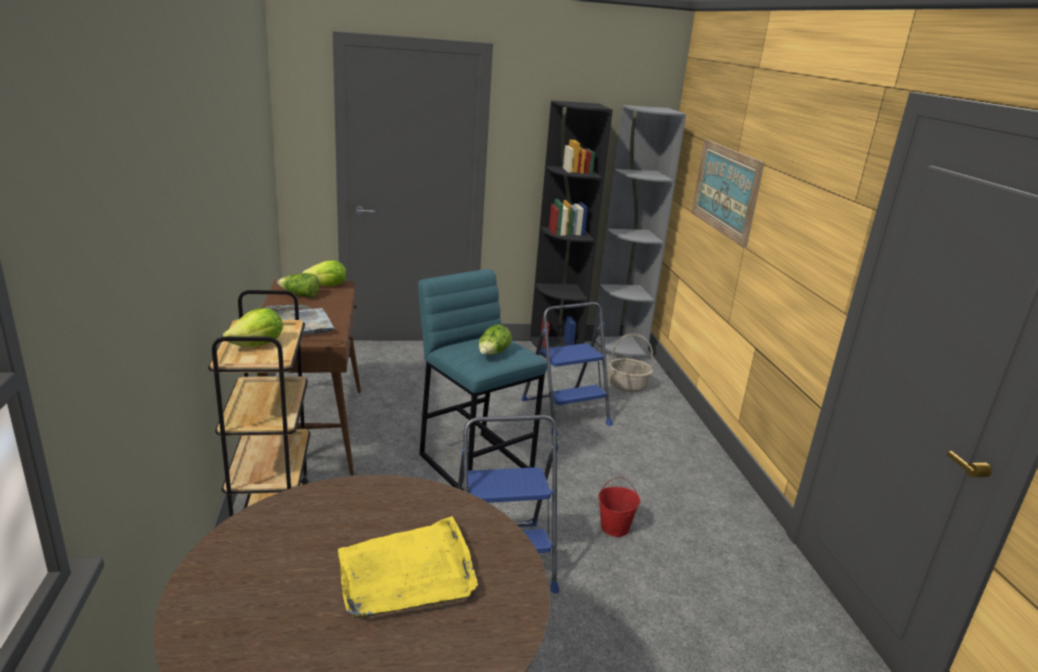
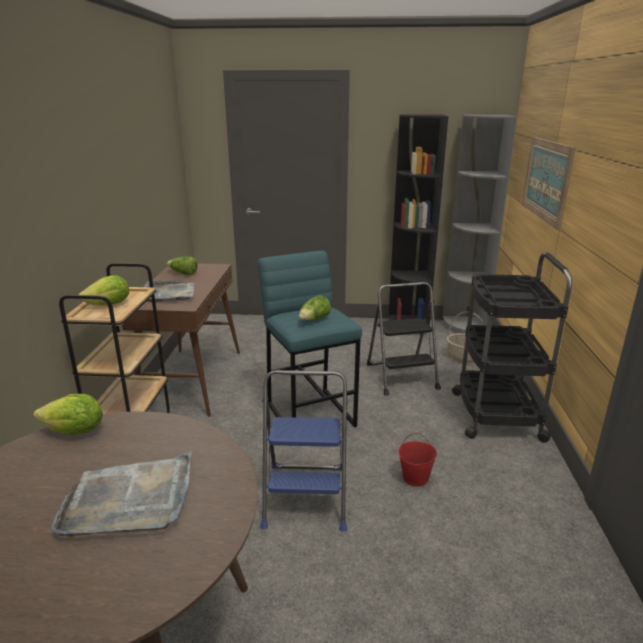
camera: 15 degrees right, 0 degrees up
(327, 286) = (207, 267): lettuce -> lettuce (75, 432)
(407, 573) = (129, 500): yellow tray -> grey tray
(564, 410) = (401, 374): blue step ladder -> black step ladder
(679, 451) = (496, 415): none -> black cart

